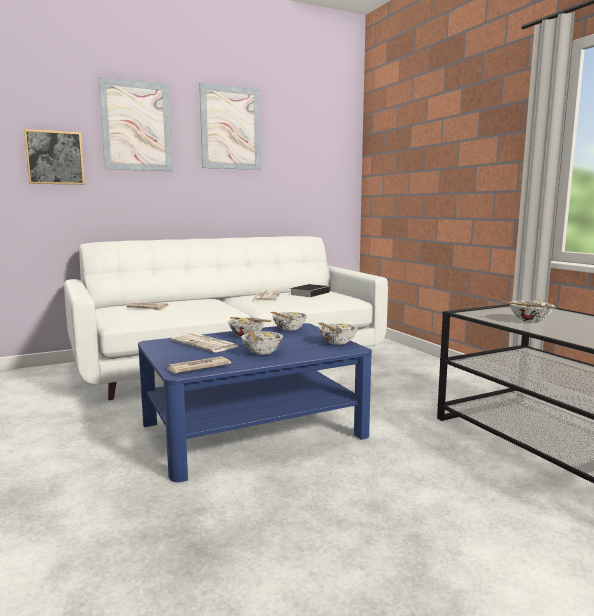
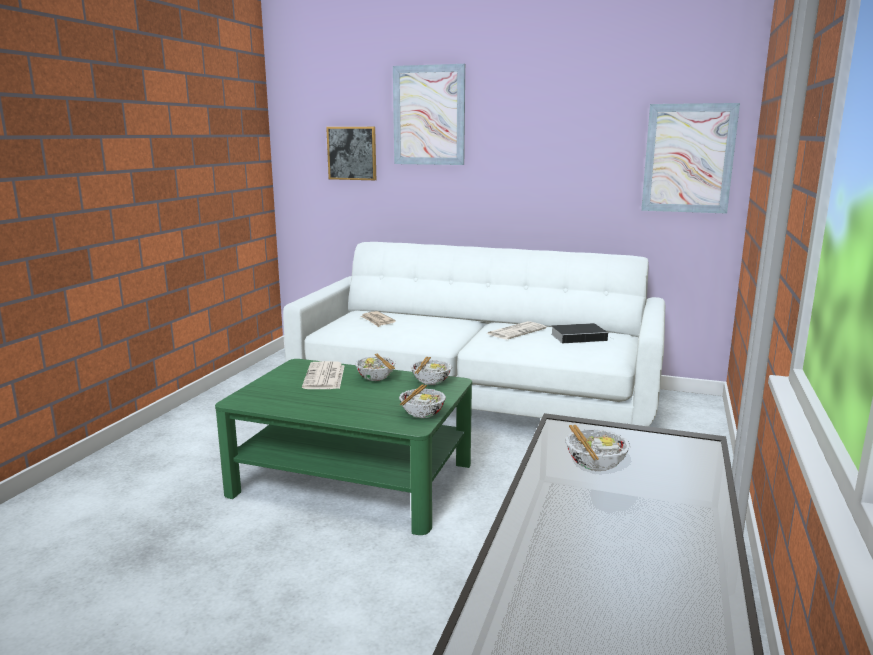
camera: 45 degrees right, 5 degrees up
(198, 368) = (256, 400): newspaper -> none
(230, 128) = (539, 109): picture -> picture (688, 158)
(253, 429) = (353, 478): blue coffee table -> green coffee table
(261, 352) = (334, 402): bowl -> none

